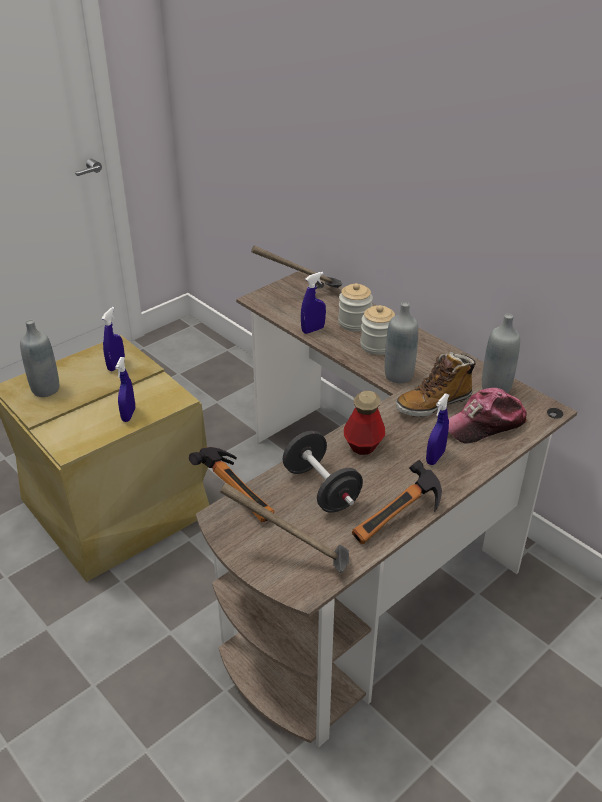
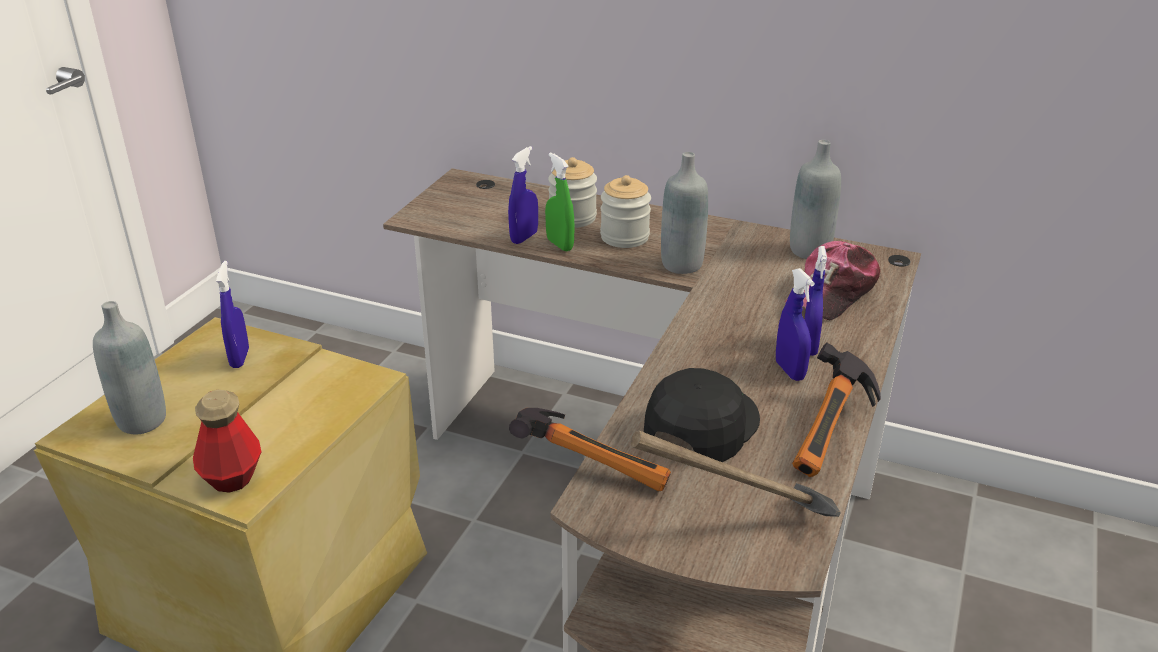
camera: 25 degrees left, 5 degrees down
(128, 415) = (309, 420): blue spray bottle -> blue spray bottle (790, 371)
(301, 294) = (473, 199): hammer -> none
(321, 489) = (700, 425): black dumbbell -> black cap
(331, 340) = (559, 244): none -> green spray bottle
(363, 445) = (708, 356): bottle -> bottle (232, 477)
(434, 403) = (752, 285): boot -> none

